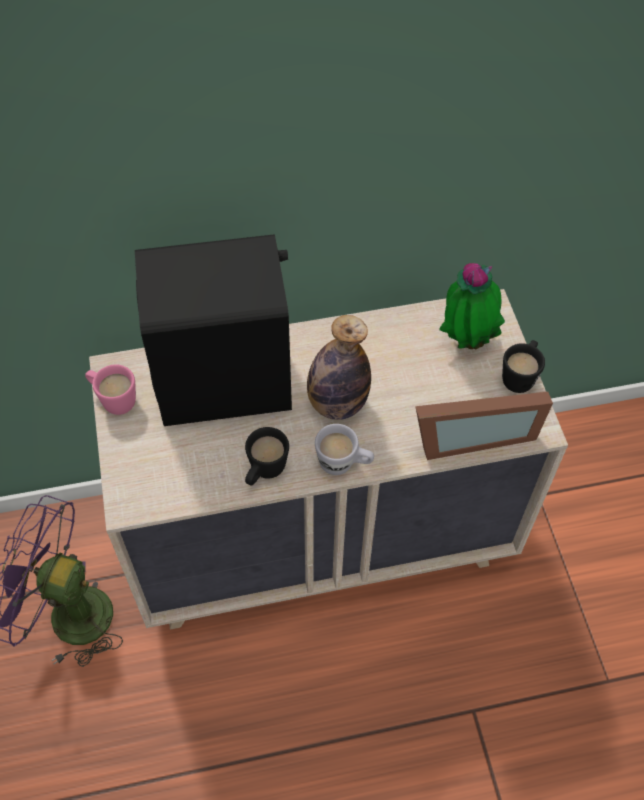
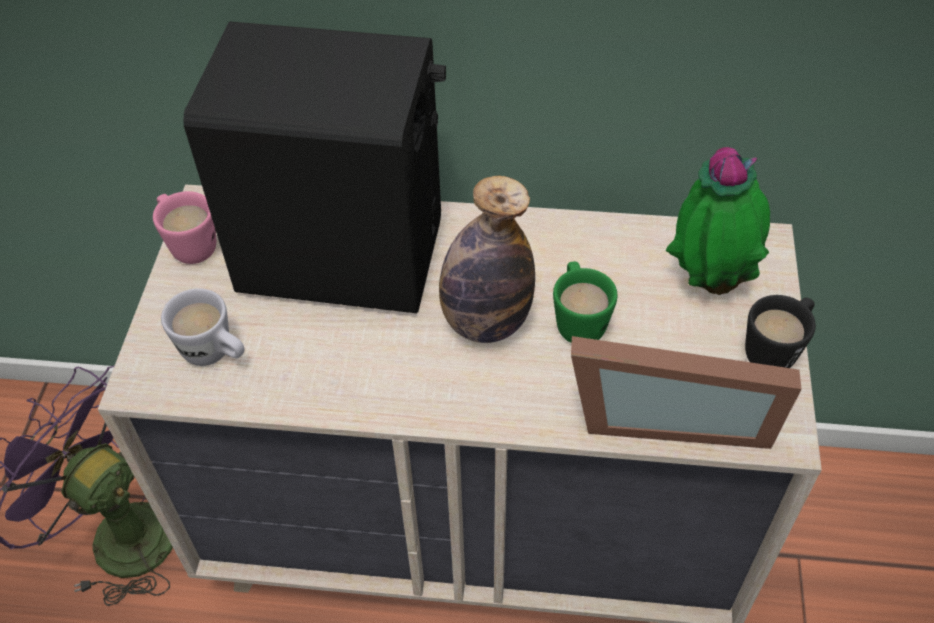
camera: 20 degrees right, 5 degrees down
(264, 472) = (344, 388): black mug -> none
(343, 464) = (461, 407): white mug -> white mug (215, 354)
(394, 387) = (578, 320): none -> green mug

